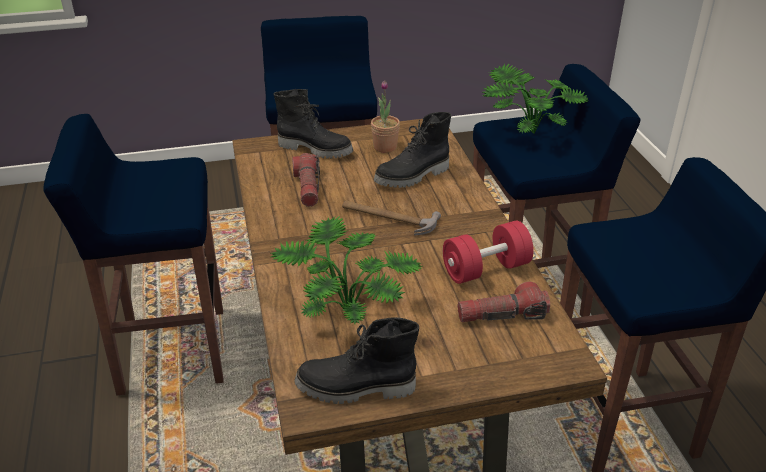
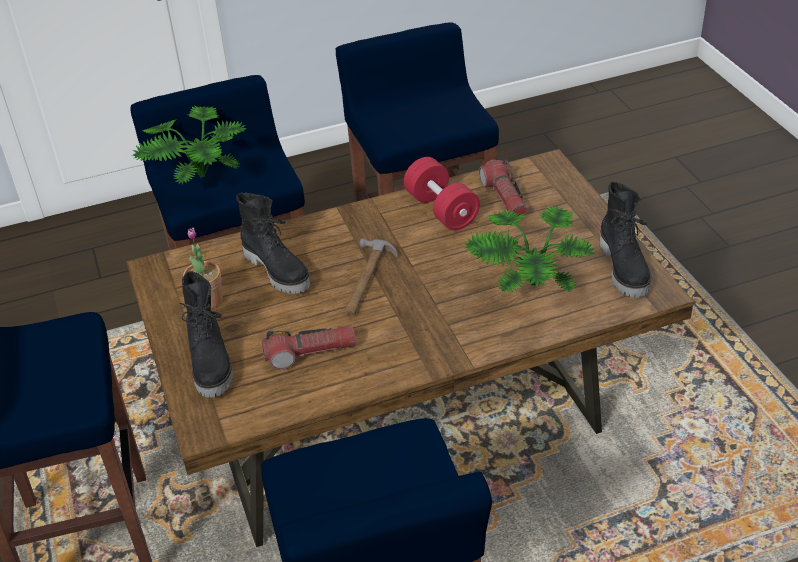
camera: 95 degrees left, 5 degrees up
(316, 149) = (211, 362): black boot -> black boot turned 150 degrees clockwise

